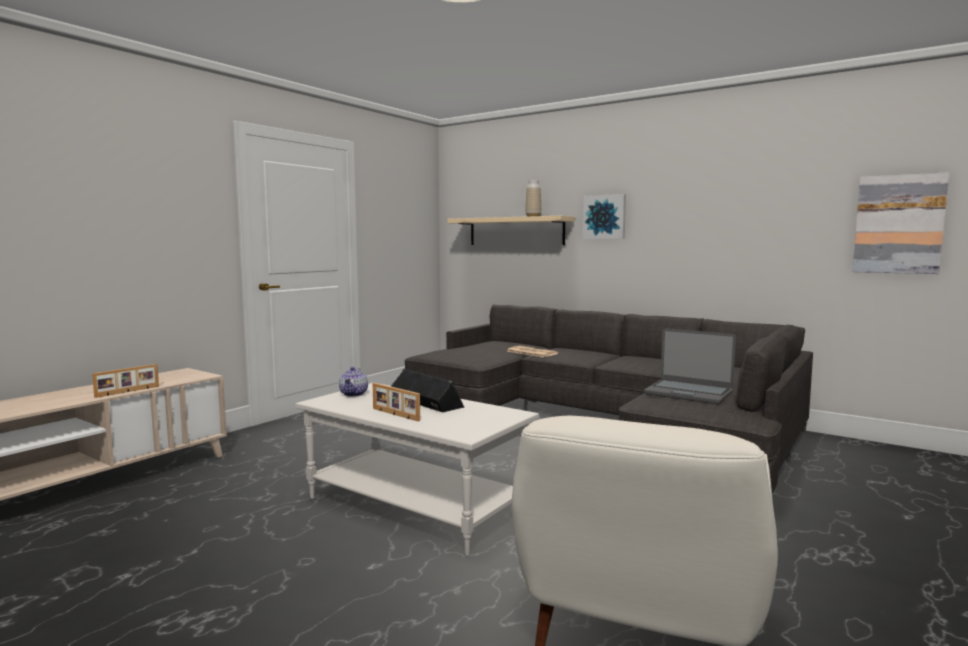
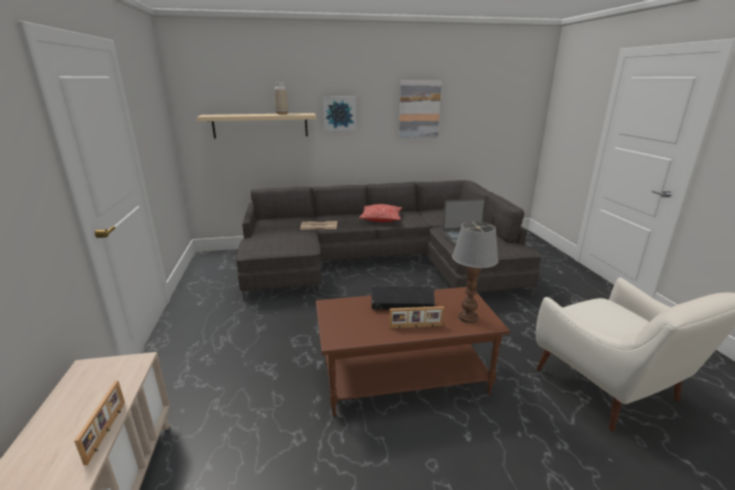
camera: 45 degrees left, 15 degrees up
(354, 394) = (338, 319): teapot -> none
(416, 506) = (404, 378): white coffee table -> brown coffee table
(459, 425) = (468, 317): none -> table lamp
(619, 361) = (381, 219): none -> pillow
(898, 224) = (507, 119): picture -> picture (419, 109)

